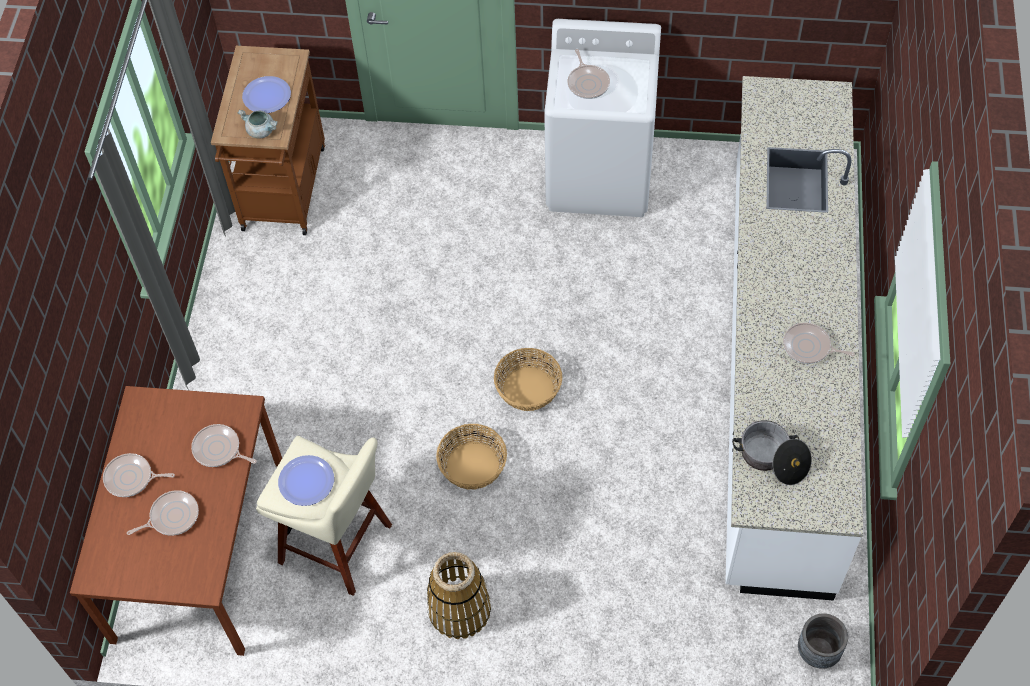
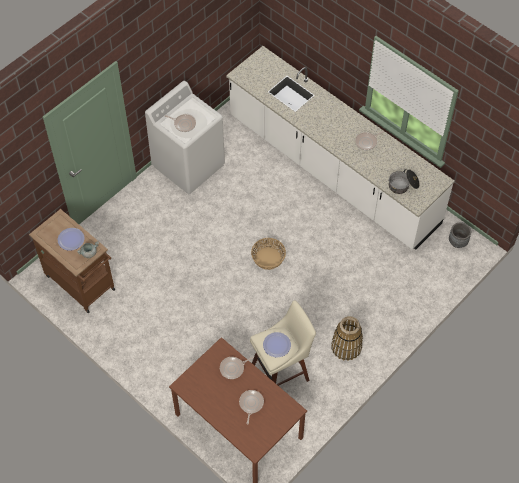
camera: 55 degrees left, 0 degrees up
(131, 478) = (219, 409): frying pan -> none
(472, 466) = (286, 301): basket -> none

